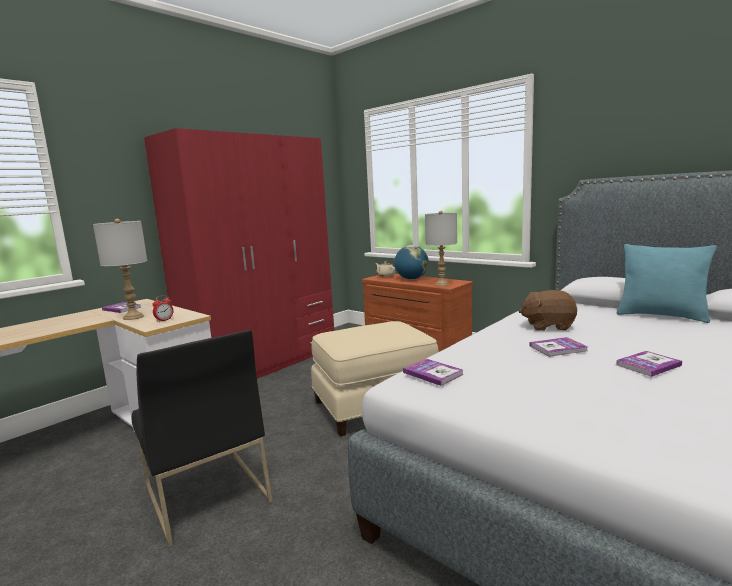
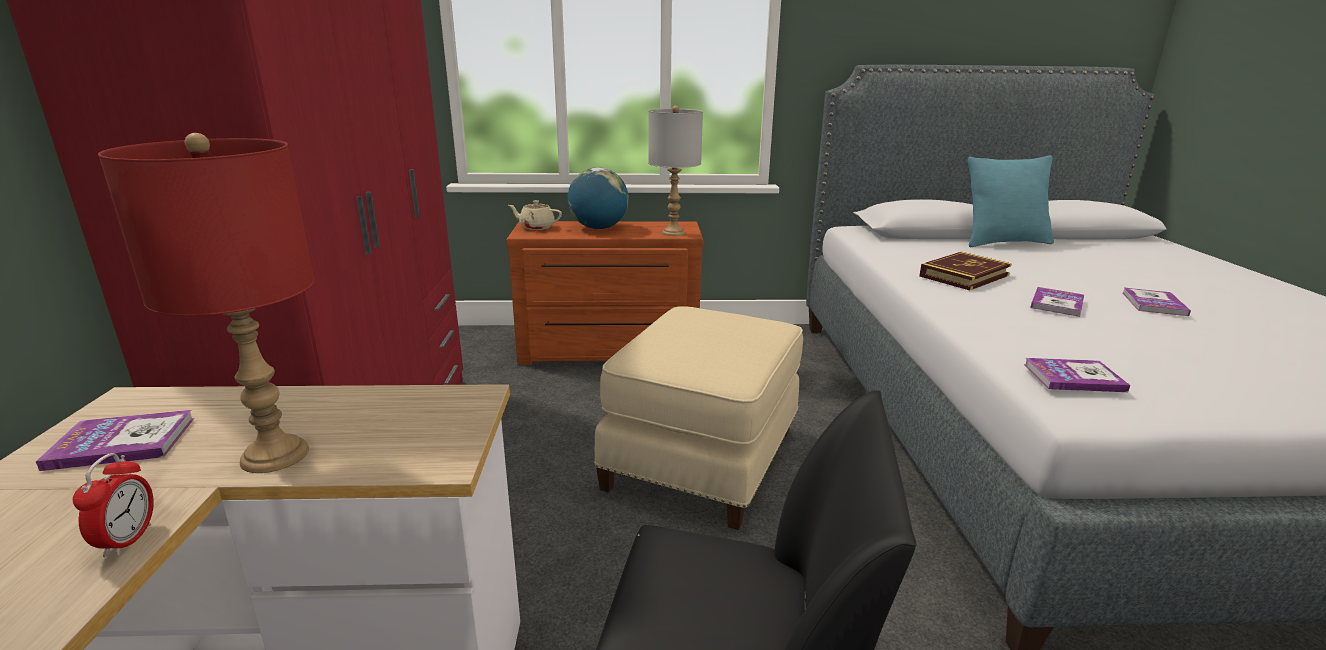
camera: 45 degrees left, 10 degrees up
(133, 317) = (274, 455): grey table lamp -> red table lamp
(164, 320) = (422, 433): alarm clock -> alarm clock (128, 540)
(547, 326) = (964, 276): brown plush toy -> book

